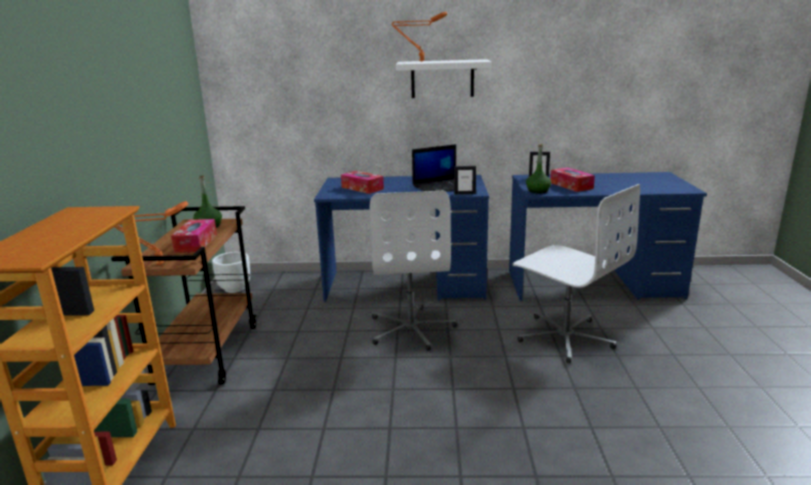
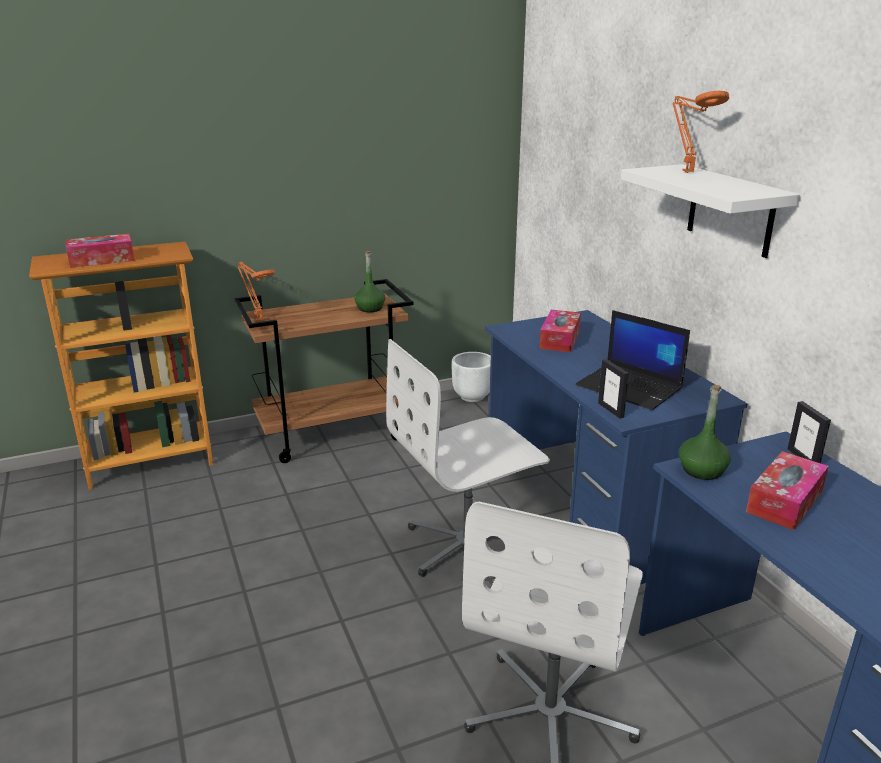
camera: 65 degrees right, 5 degrees up
(196, 243) = (319, 317): tissue box -> tissue box (102, 260)

